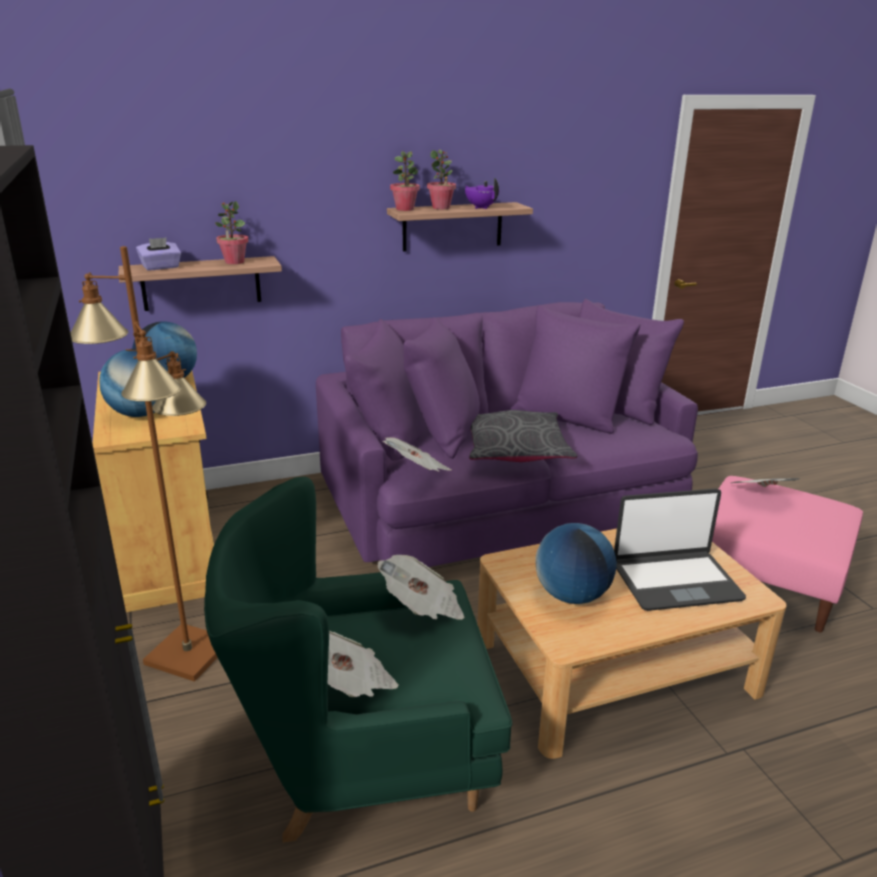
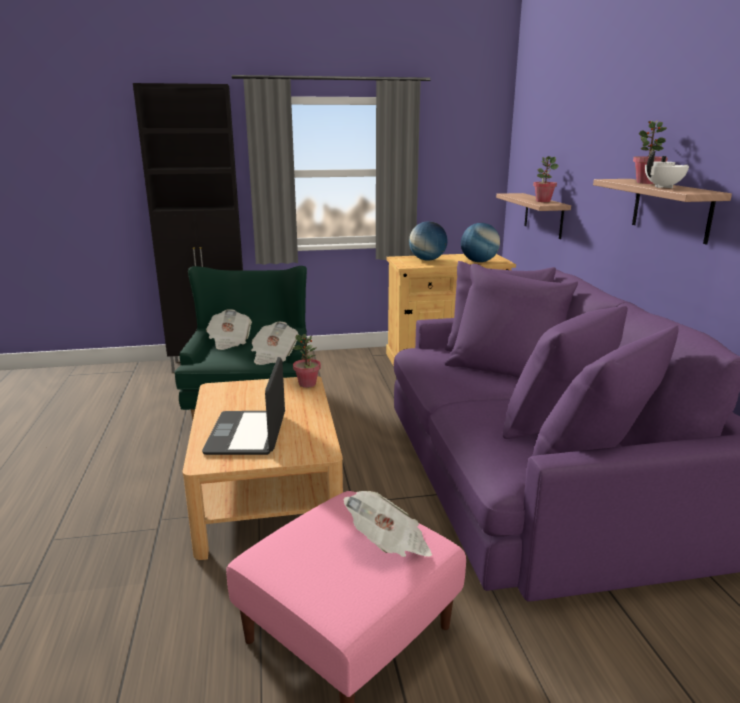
camera: 100 degrees right, 5 degrees down
(161, 267) = (520, 195): purple tissue box -> none
(188, 652) = (347, 367): brown floor lamp -> none
(405, 209) = (625, 179): potted plant -> potted plant (307, 384)
(417, 471) = (423, 353): newspaper -> none
(481, 207) = (664, 187): purple teapot -> white teapot
(515, 449) = (463, 388): grey pillow -> none
(572, 595) = (258, 396): globe -> none

